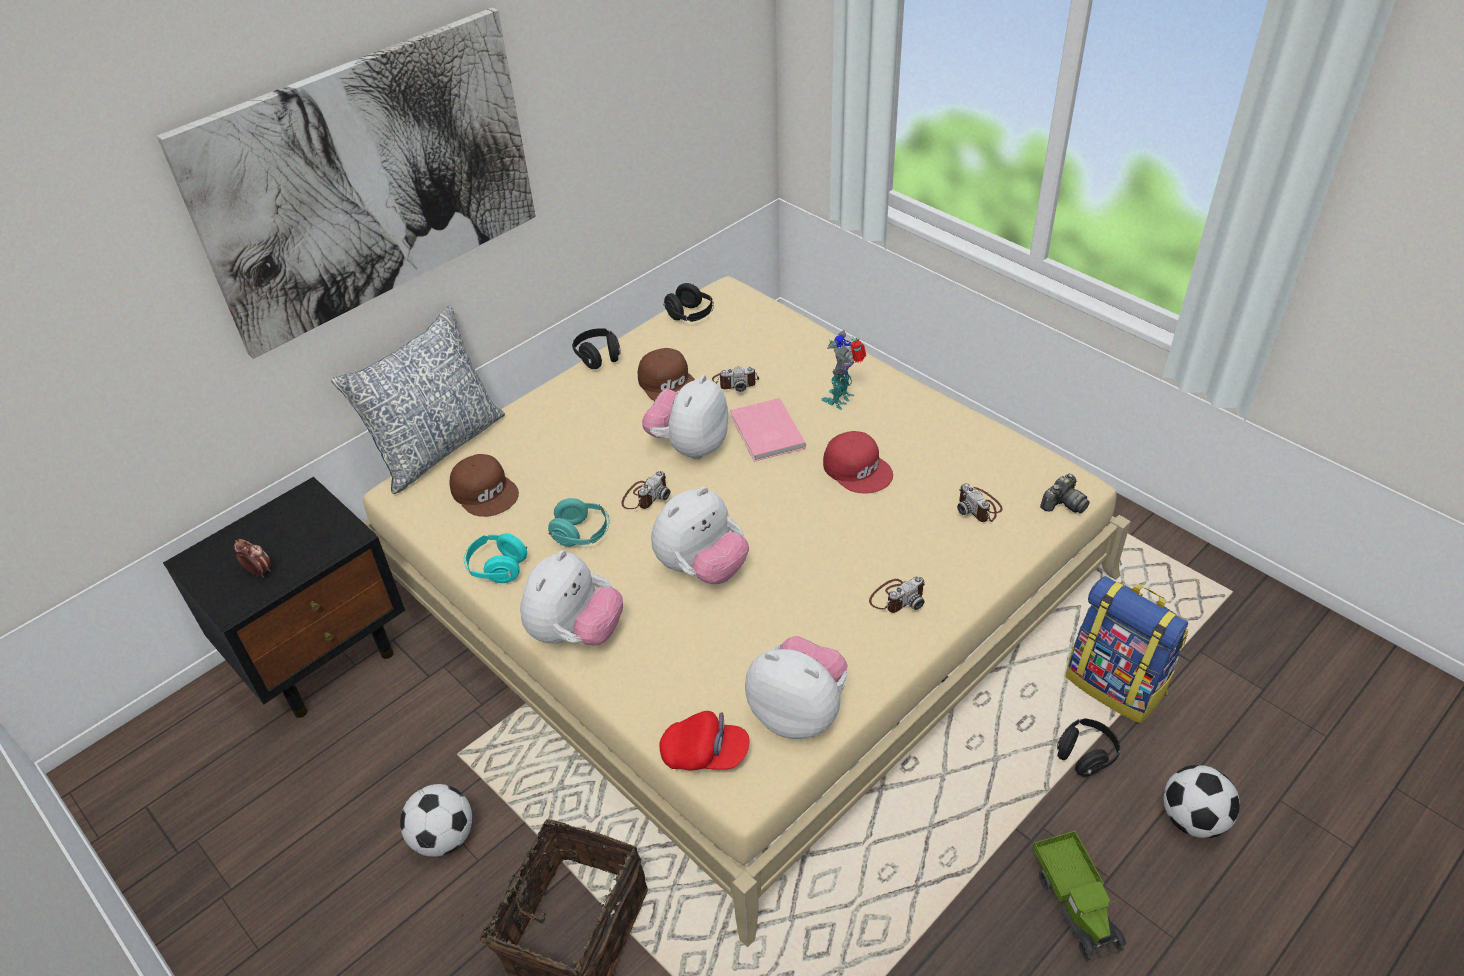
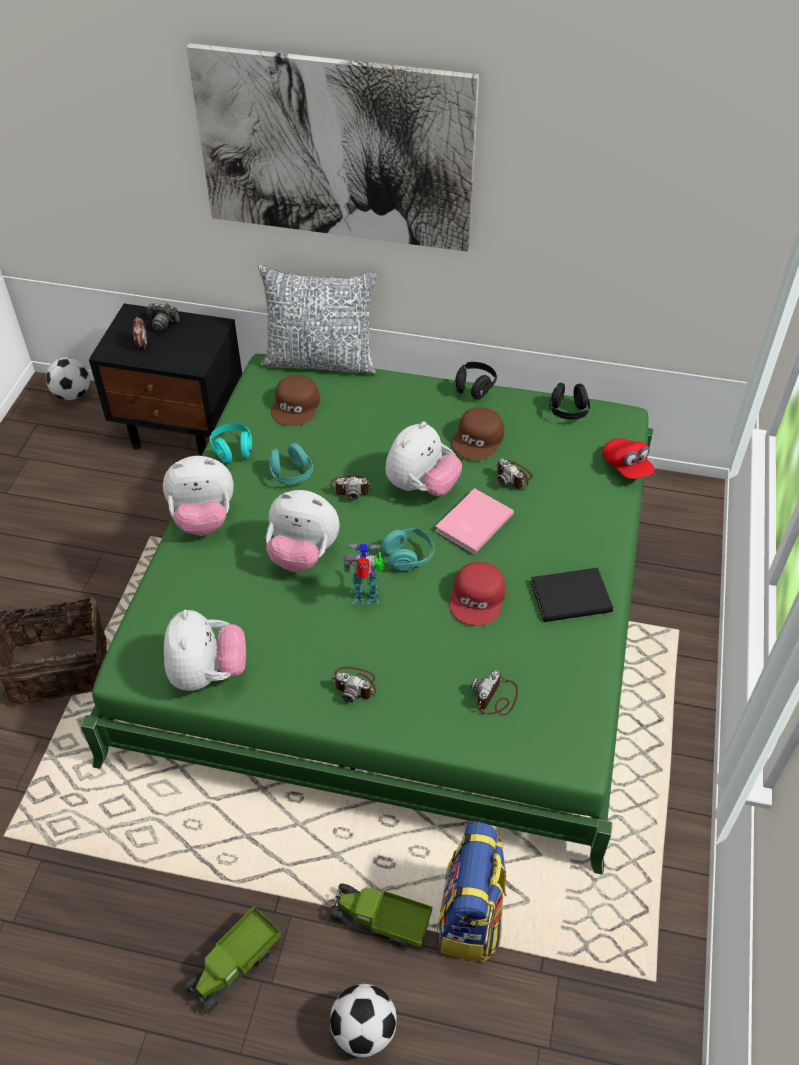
camera: 55 degrees right, 5 degrees up
(443, 837) = (89, 566): football -> football (72, 394)
(689, 446) = (421, 486): plush toy -> plush toy turned 135 degrees clockwise
(705, 754) = (142, 638): red cap -> red cap (626, 467)
(737, 578) = (398, 604): beige bed -> green bed
(772, 493) = (408, 557): none -> turquoise headphones
(841, 399) = (553, 551): toy robot -> toy robot (367, 597)
(898, 412) = (569, 595): none -> black book
(1063, 504) = (546, 758): camera -> camera (163, 323)
(1085, 755) = (380, 921): black headphones -> toy truck

